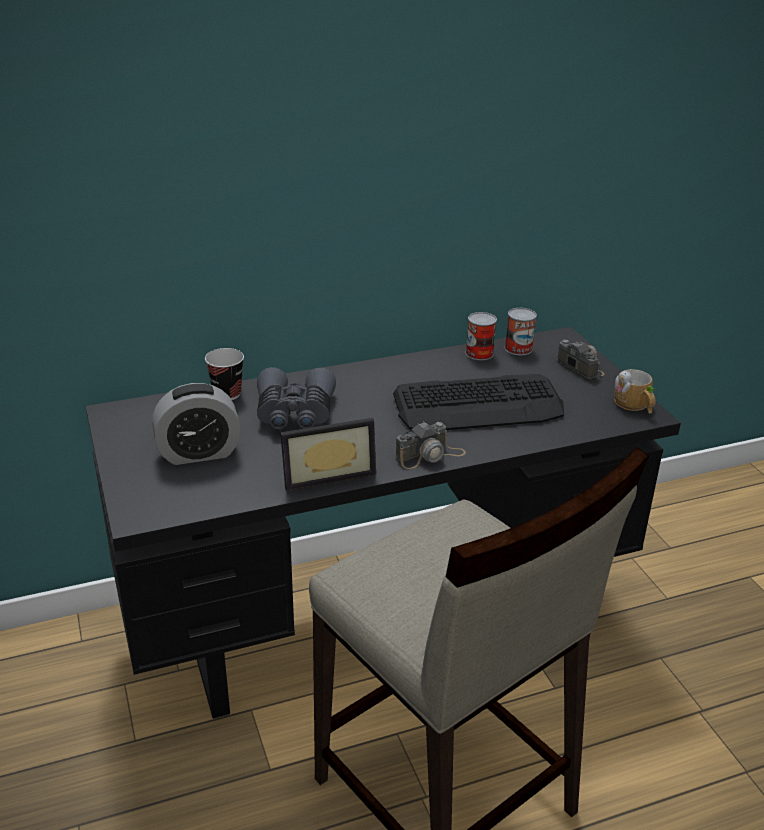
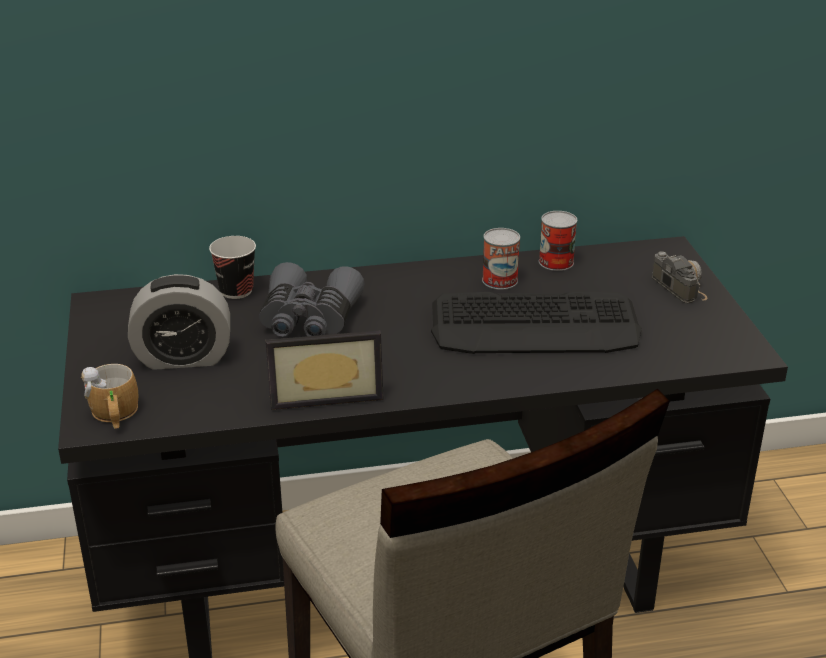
camera: 10 degrees right, 0 degrees up
(430, 455) = (456, 382): camera -> none
(518, 348) = (607, 259): can -> can (500, 280)
(634, 406) = (733, 340): mug -> mug (114, 415)

